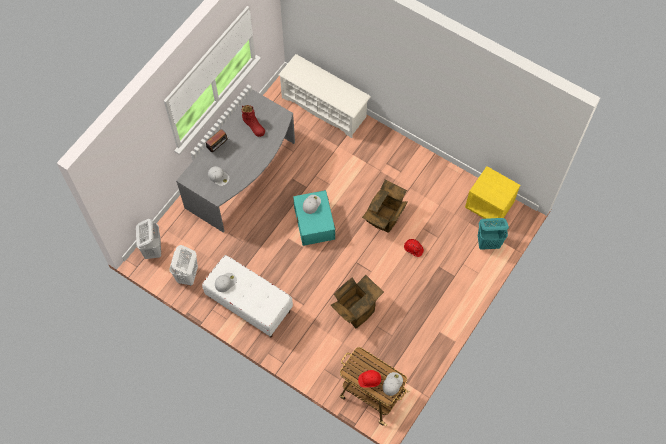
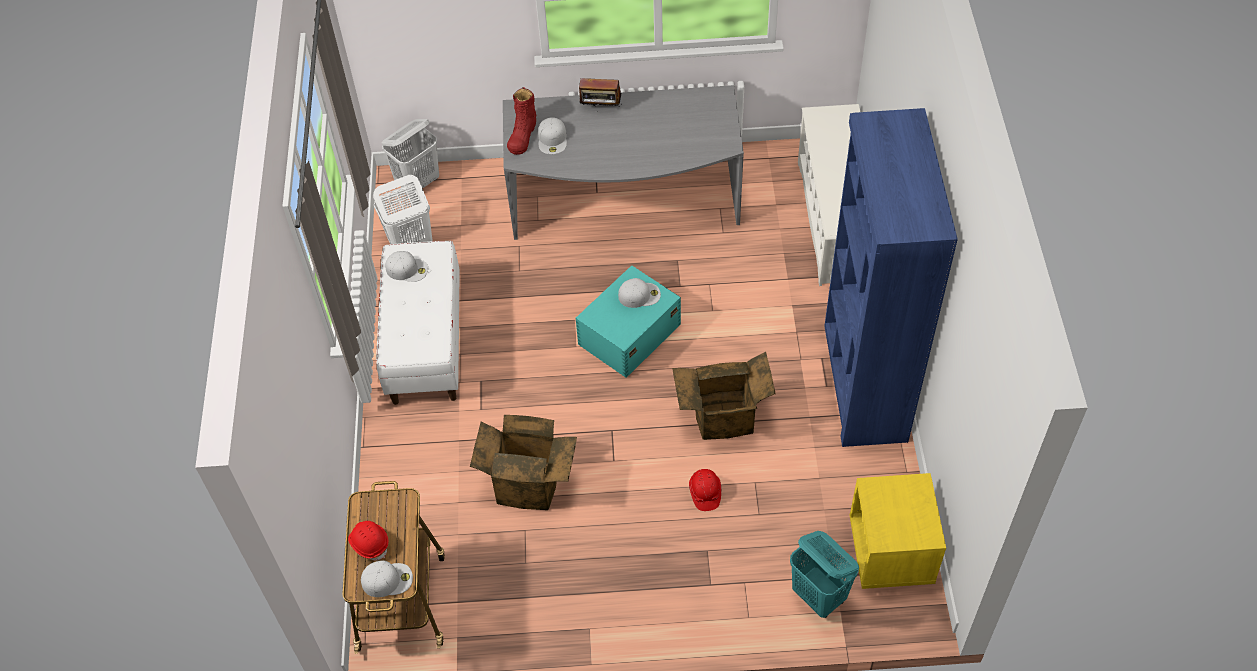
camera: 55 degrees right, 10 degrees down
(253, 126) = (674, 123): red boot -> red boot (522, 135)
(410, 158) = (863, 383): none -> blue bookcase

